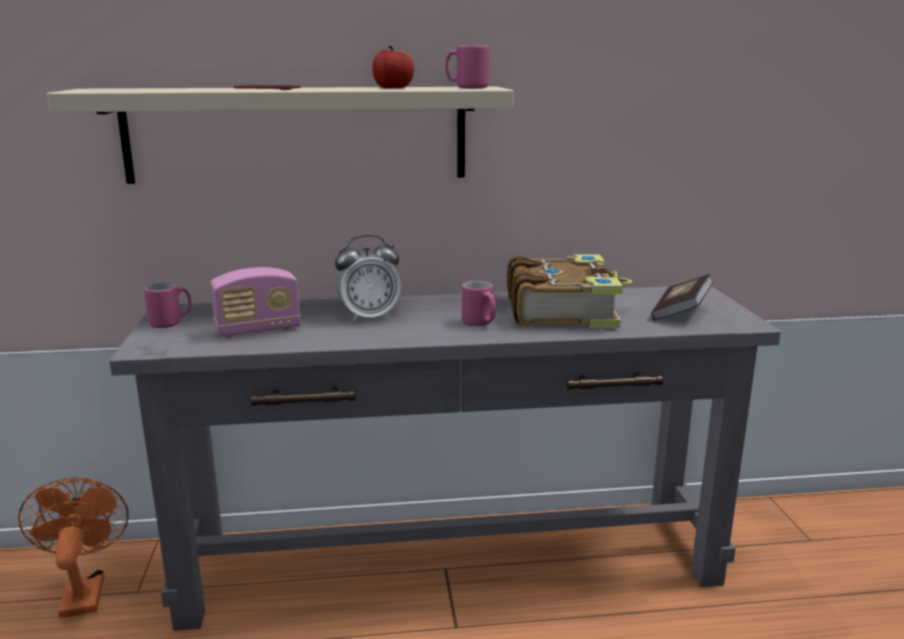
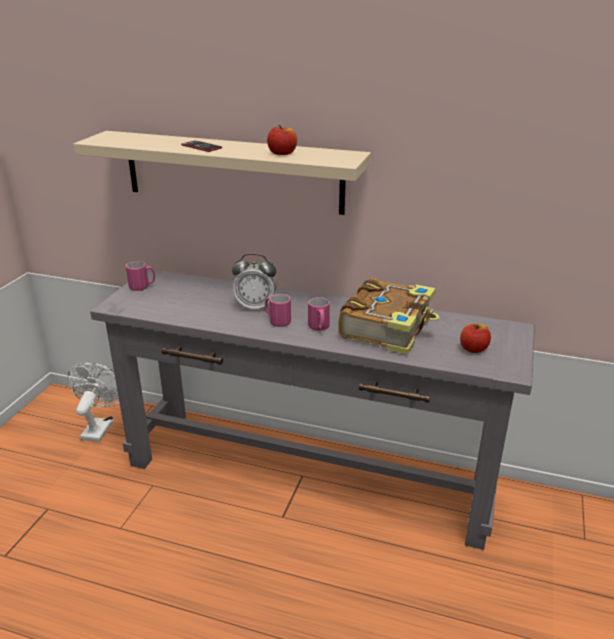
camera: 25 degrees right, 10 degrees up
(83, 591) = (99, 427): orange fan -> white fan
(258, 330) = (183, 304): radio -> none
(466, 88) = (330, 159): pink mug -> pink mug (277, 321)
(681, 312) = (473, 349): book -> apple

